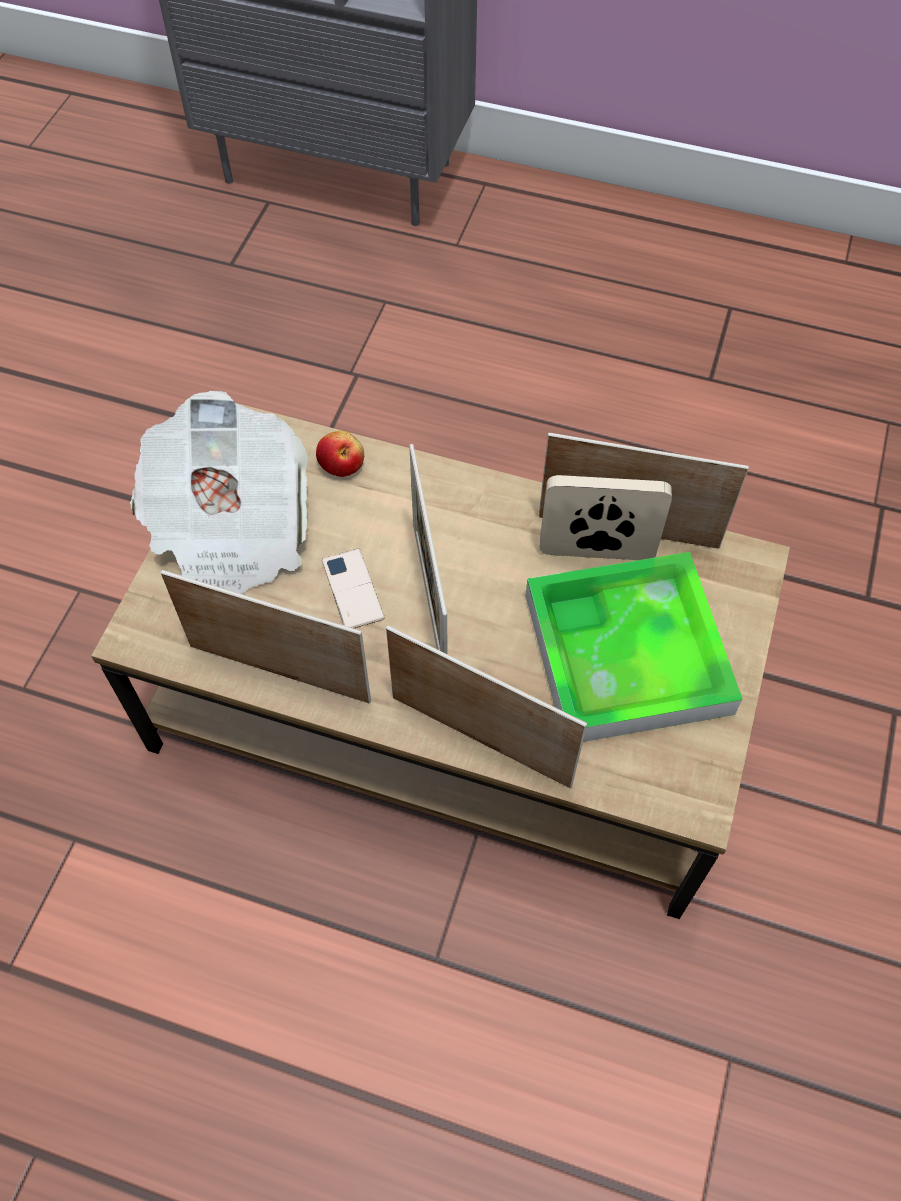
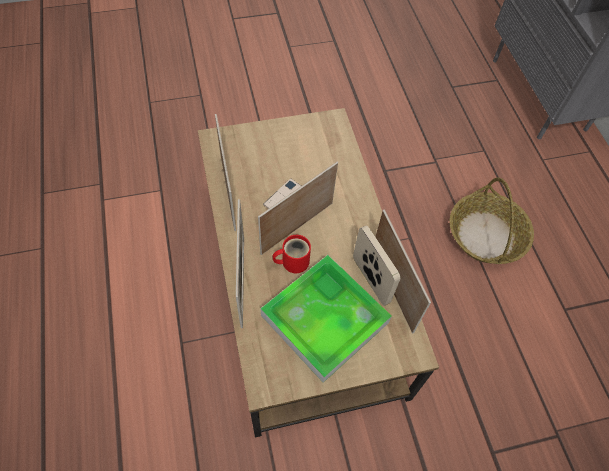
camera: 55 degrees right, 0 degrees up
(229, 531) = (281, 141): newspaper -> none
(342, 464) = (342, 161): apple -> none
(490, 643) = (292, 261): none -> red mug
(535, 394) = (486, 236): none -> basket

